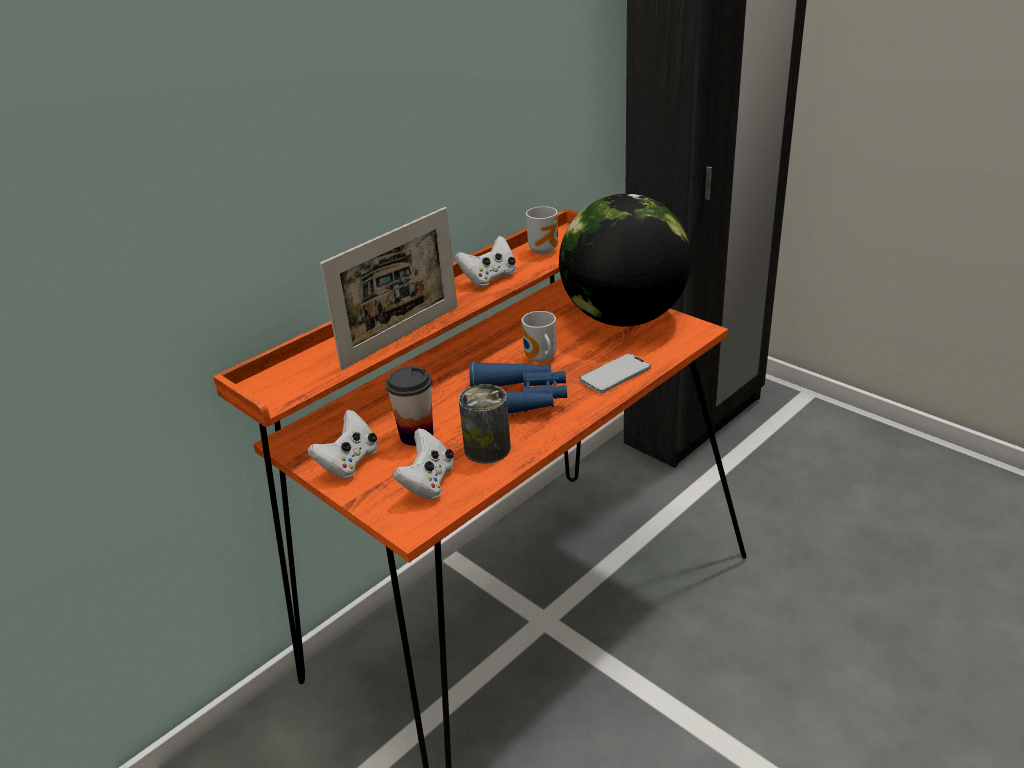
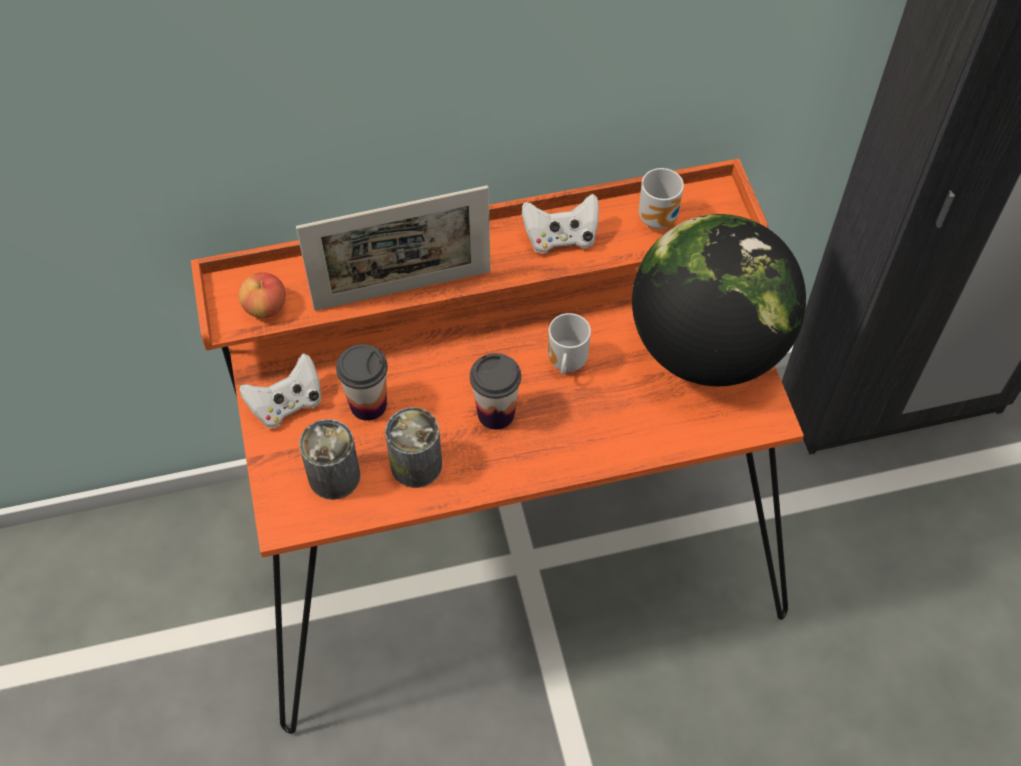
camera: 30 degrees right, 25 degrees up
(298, 383) = (265, 307): none -> apple
(428, 482) = (334, 476): white game controller -> can
(518, 400) = (496, 413): blue binoculars -> cup
(615, 375) = (619, 435): phone -> none

